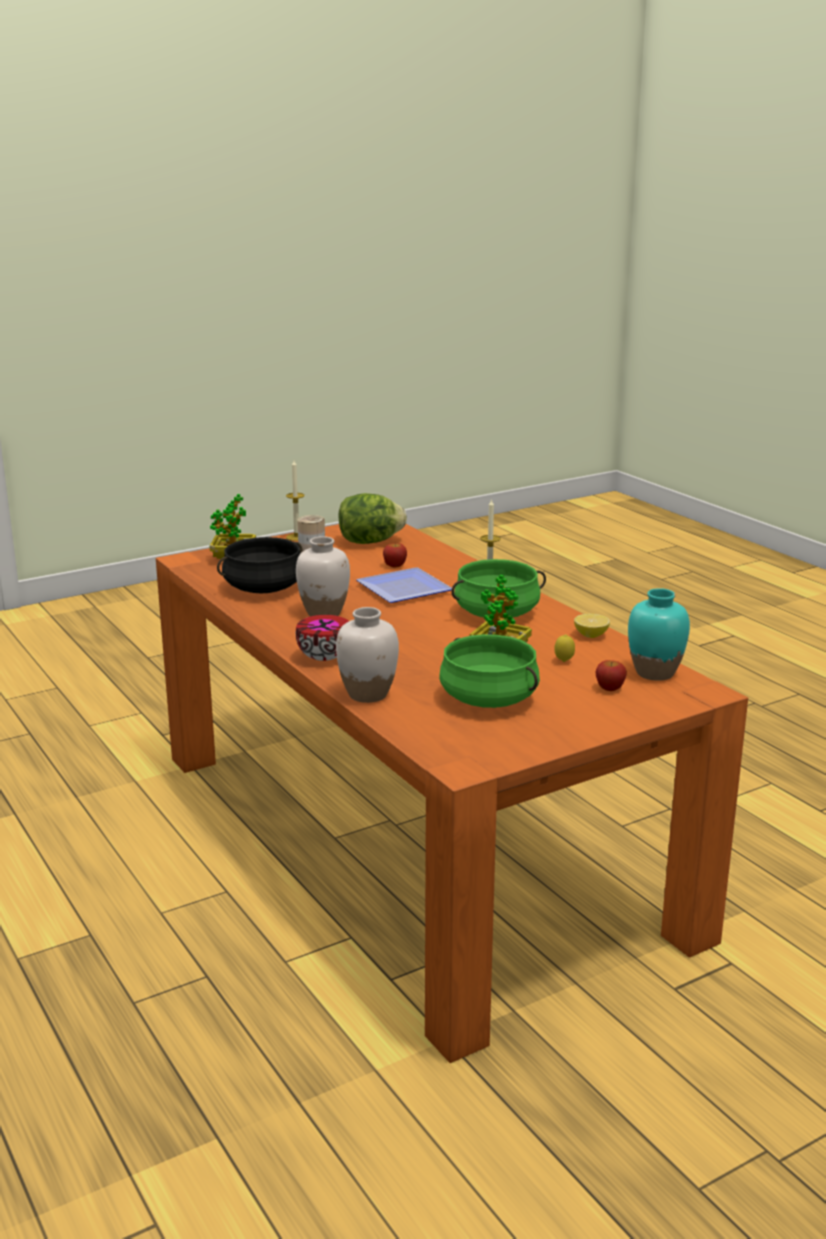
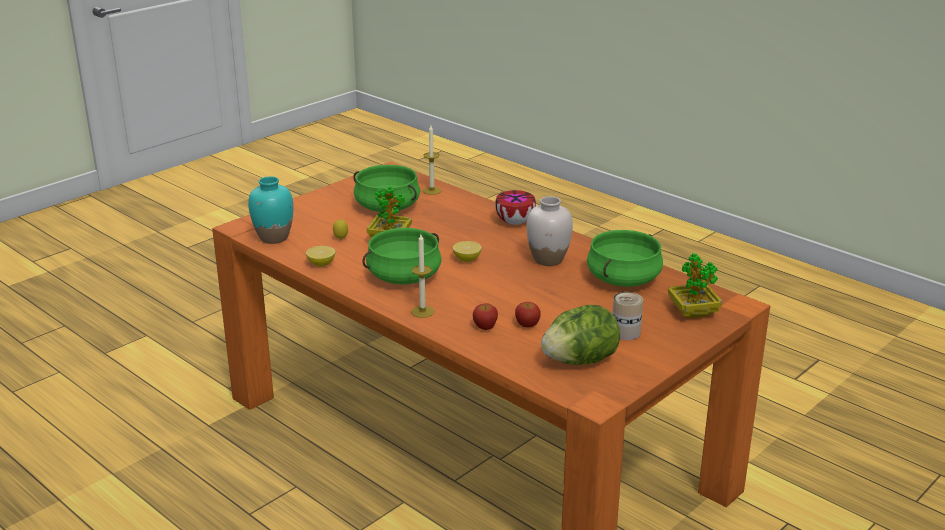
camera: 165 degrees right, 5 degrees up
(263, 588) = (624, 279): black cooking pot -> green cooking pot
(296, 537) = (667, 357): candle -> candle (432, 191)
(368, 694) = (466, 201): white vase -> none
(400, 589) = (502, 294): plate -> none
(416, 623) = (467, 259): none -> lemon
(609, 688) = (307, 223): apple -> apple (485, 327)

